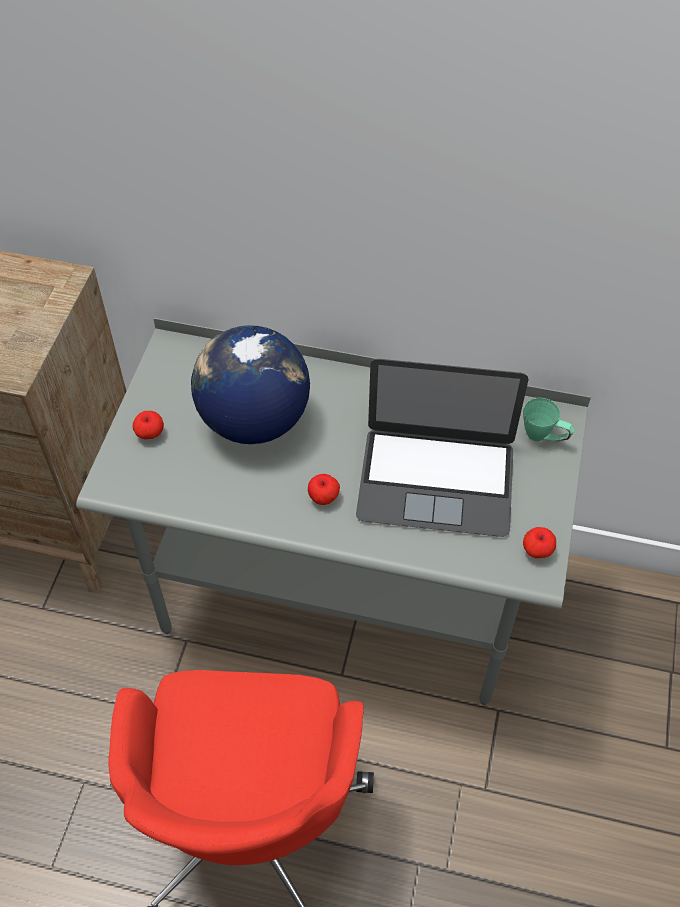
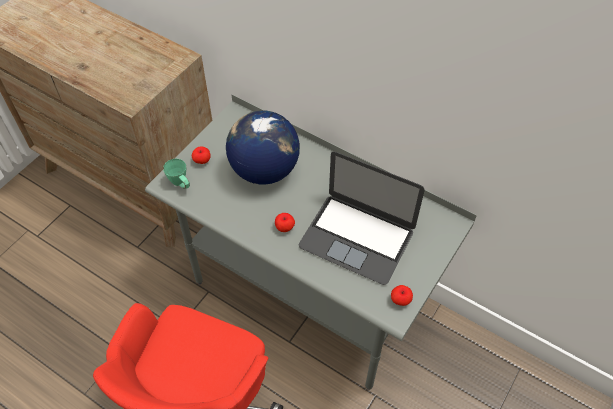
camera: 20 degrees right, 0 degrees up
(544, 437) = (437, 232): green mug -> green mug (181, 184)

